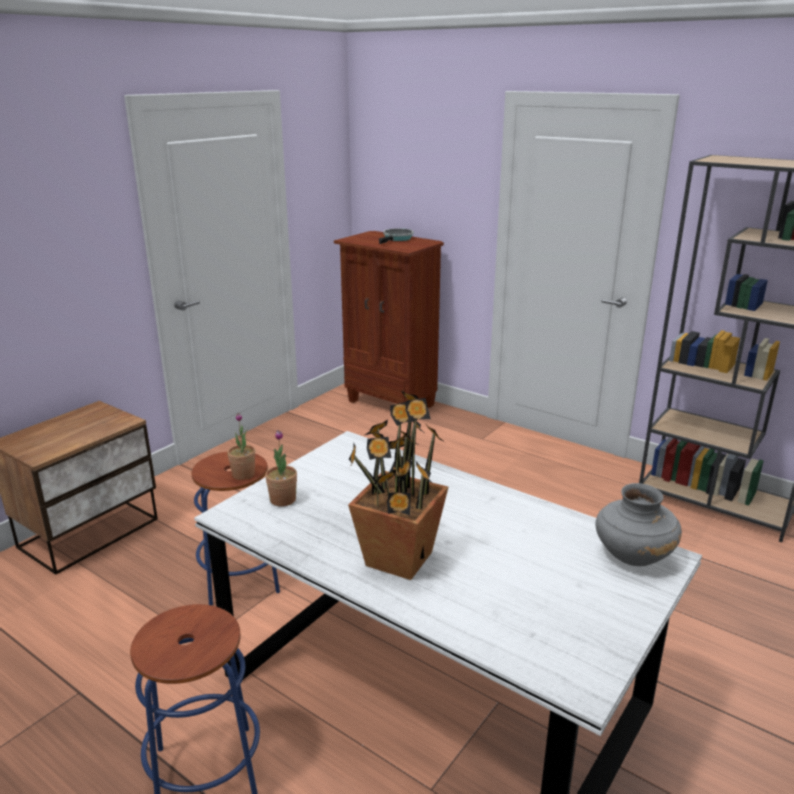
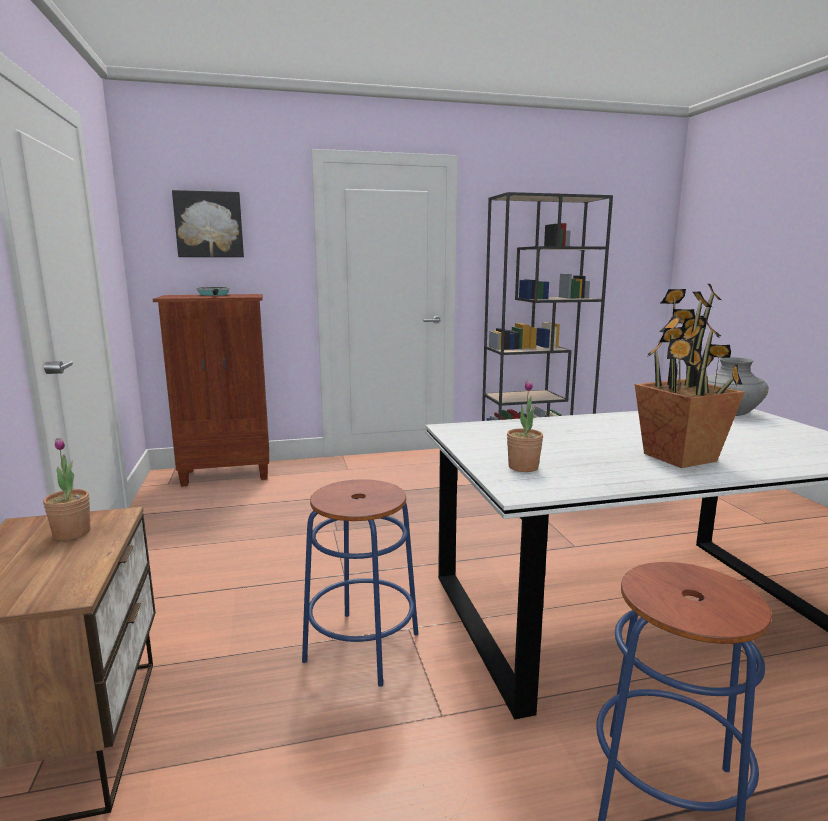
camera: 50 degrees left, 10 degrees down
(243, 474) = (385, 493): potted plant -> potted plant (72, 533)
(411, 168) = (209, 224): none -> picture

